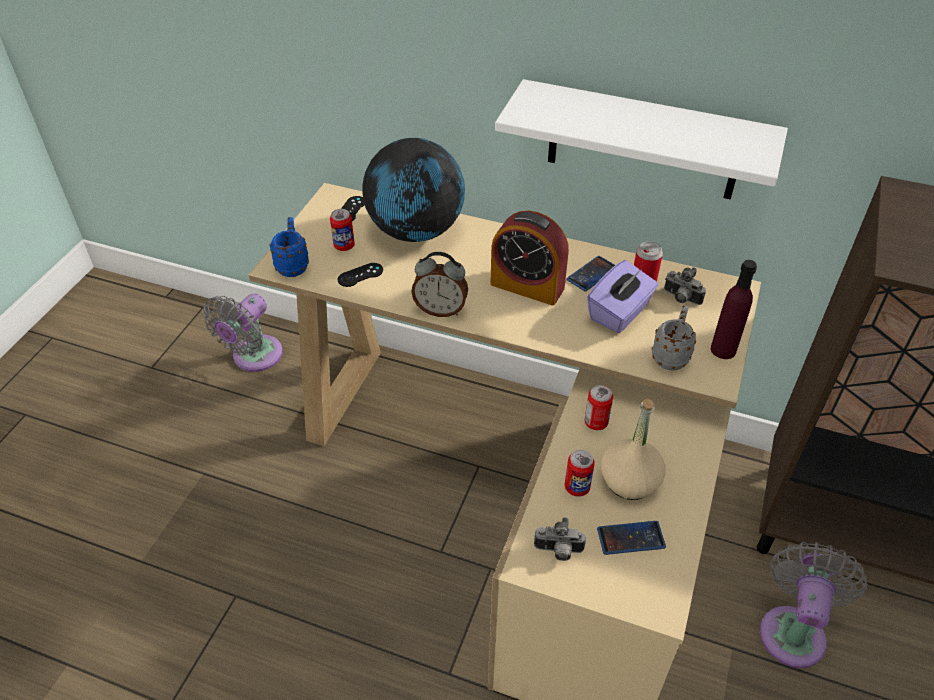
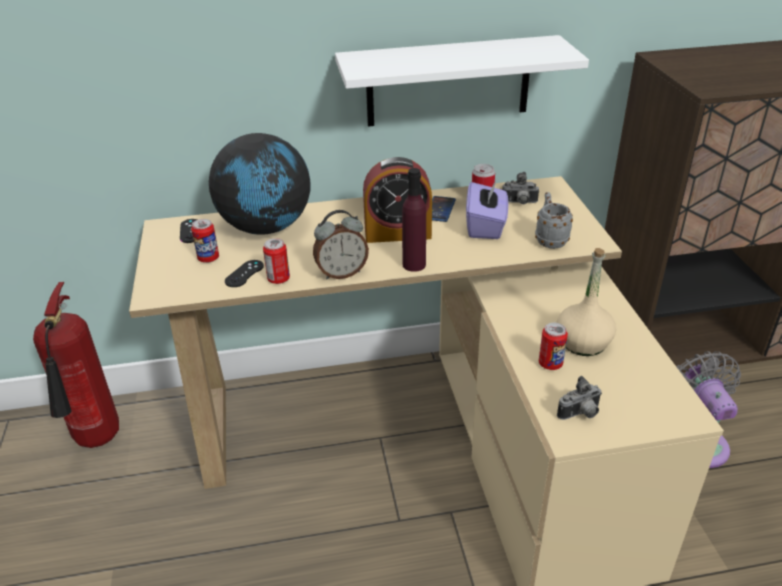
camera: 30 degrees left, 10 degrees down
(254, 357) = (97, 441): grey fan -> fire extinguisher
(293, 265) = (170, 288): blue mug -> none
(596, 422) = (521, 315): can -> can (278, 279)
(630, 538) = (622, 380): phone -> none
(723, 350) = (580, 223): purple bottle -> purple bottle (414, 265)

